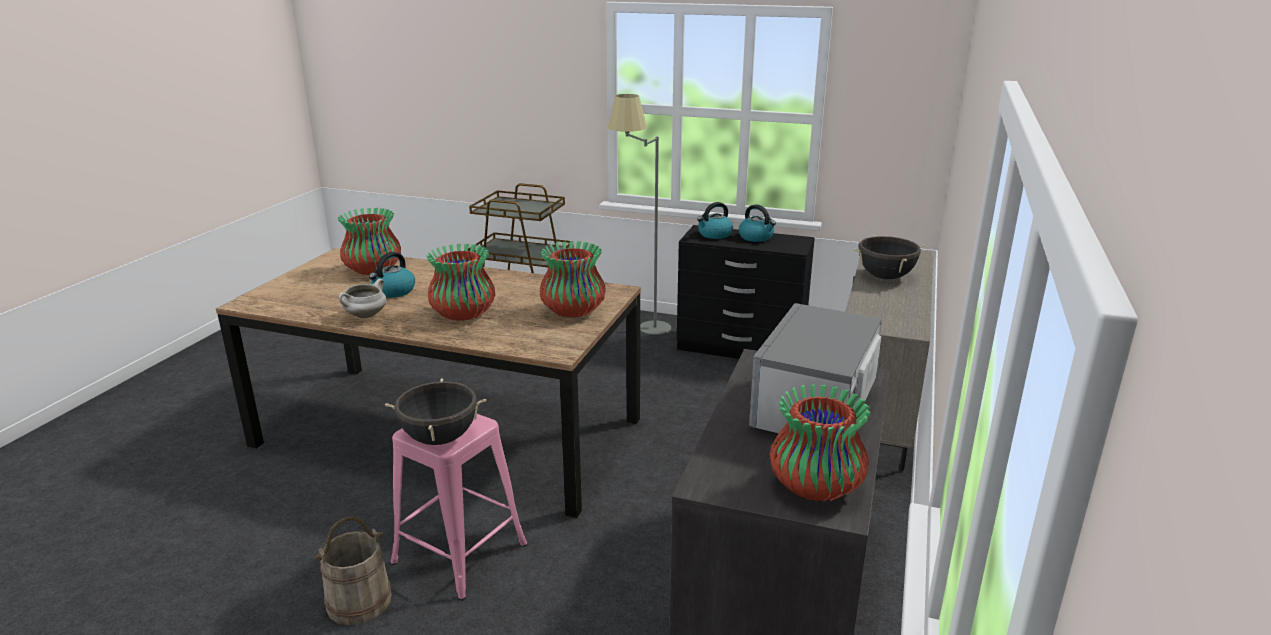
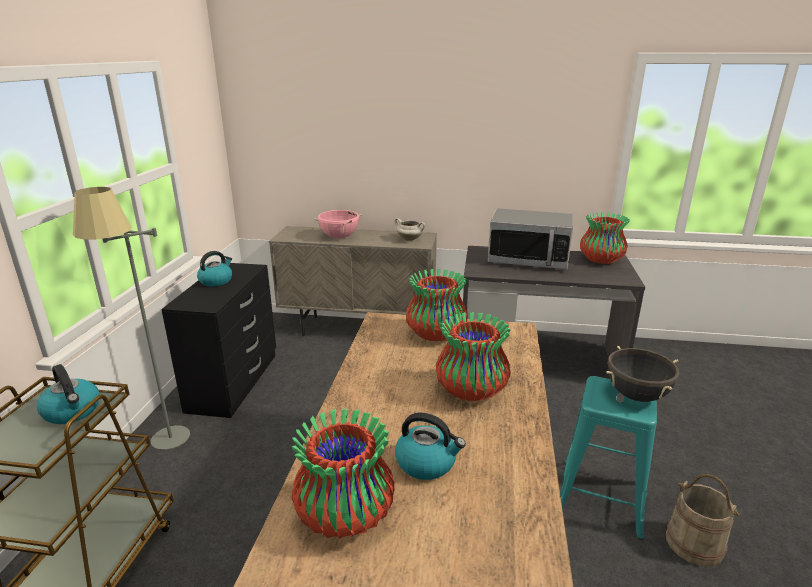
camera: 100 degrees left, 0 degrees up
(365, 316) = (513, 463): white cooking pot -> white cooking pot (410, 239)
(459, 553) = (600, 497): pink stool -> turquoise stool
(714, 234) = (201, 297): kettle -> kettle (73, 411)
(885, 277) = (339, 237): black cooking pot -> pink cooking pot

